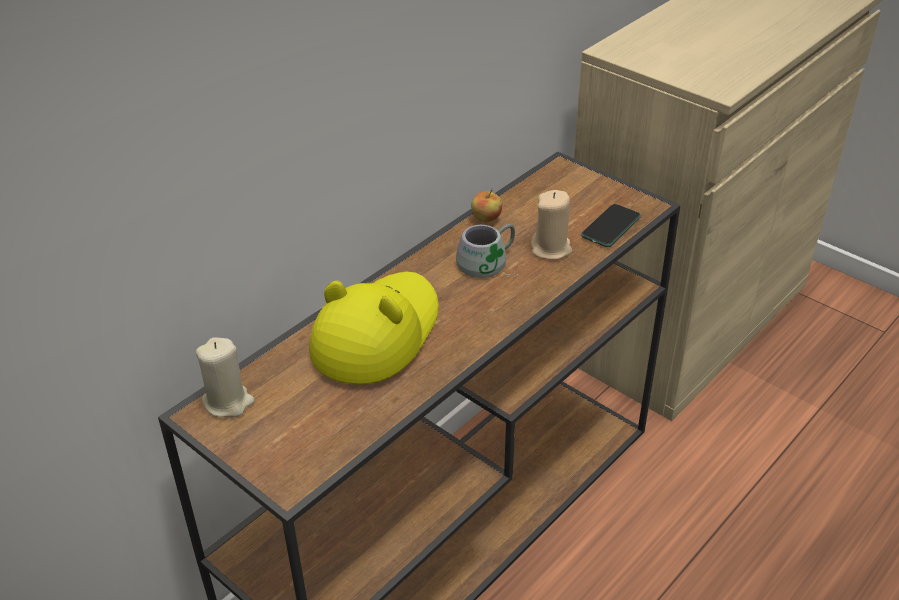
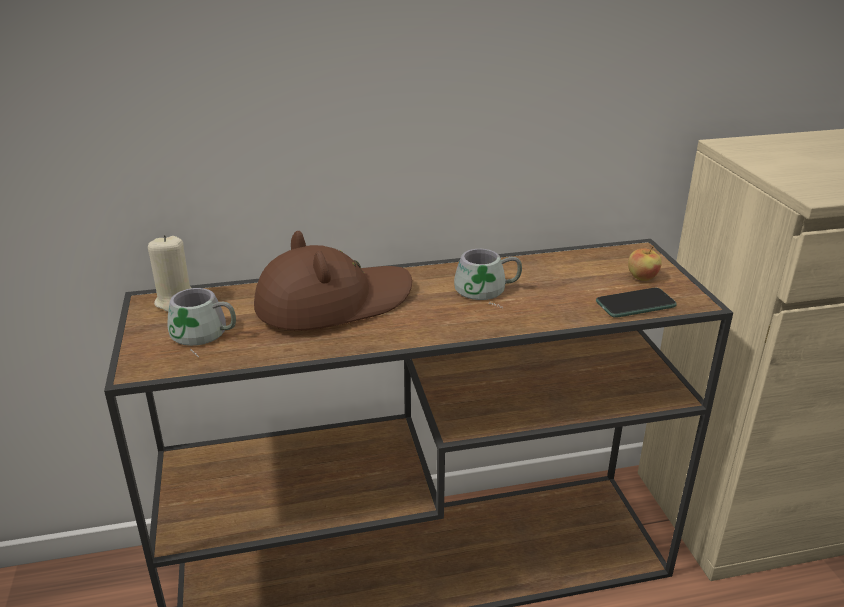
camera: 35 degrees right, 10 degrees down
(303, 425) = (202, 336): none -> grey mug
(376, 333) = (333, 302): yellow hat -> brown hat
(486, 218) = (524, 261): apple -> apple (642, 277)
(551, 249) = (556, 300): beige candle -> none

